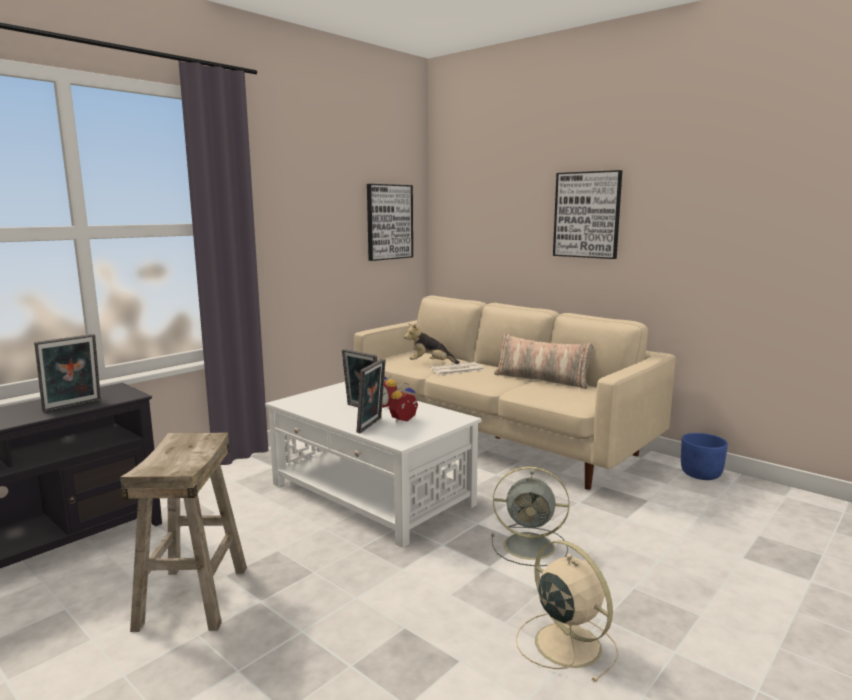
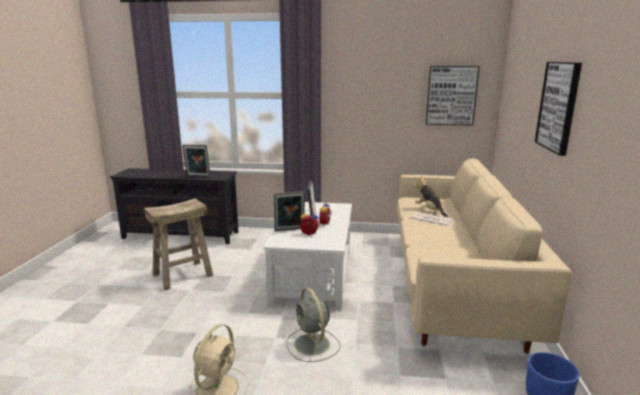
camera: 55 degrees right, 5 degrees up
(541, 379) = (464, 248): pillow -> none

